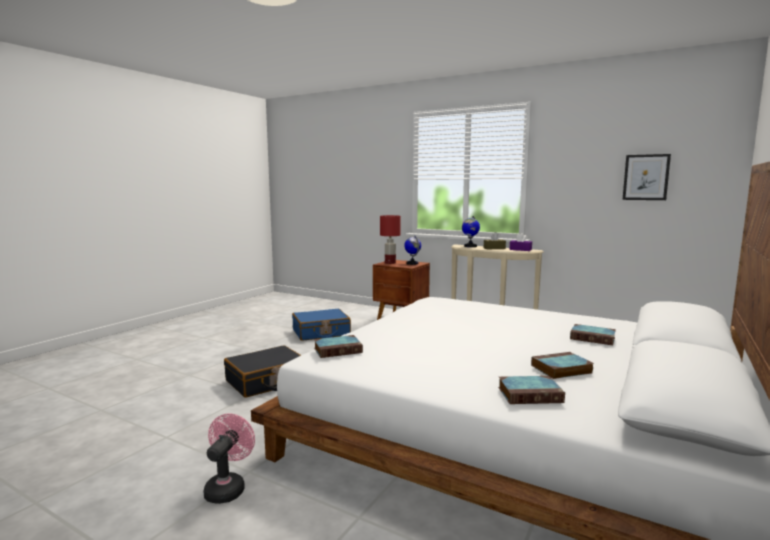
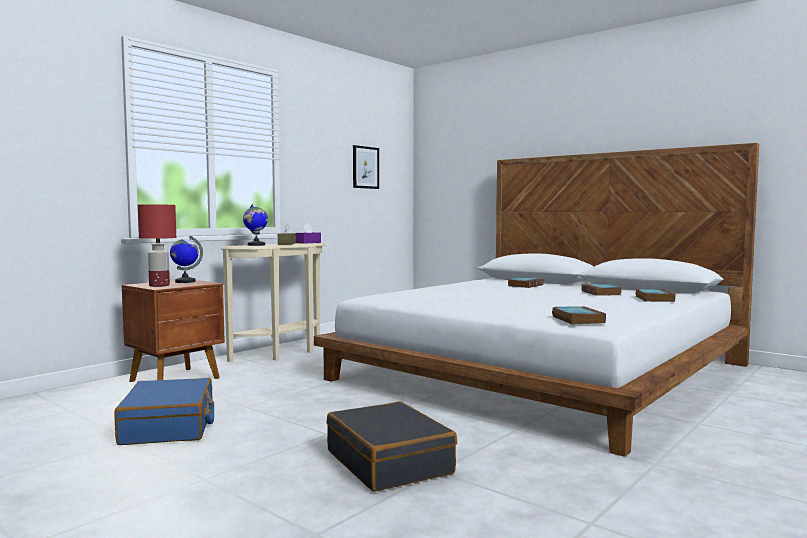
camera: 80 degrees left, 5 degrees down
(228, 487) = (692, 472): pink fan -> none

